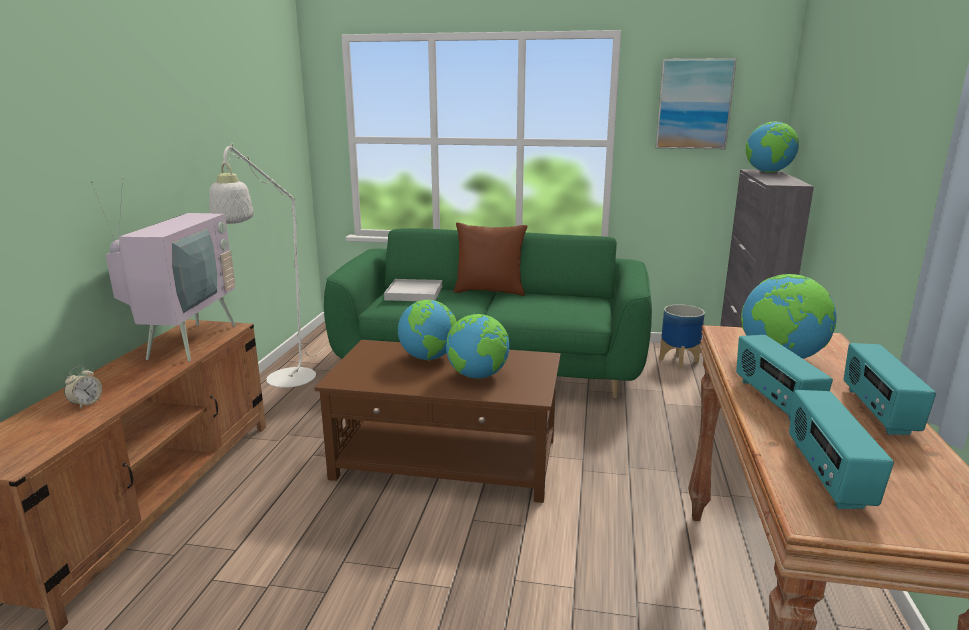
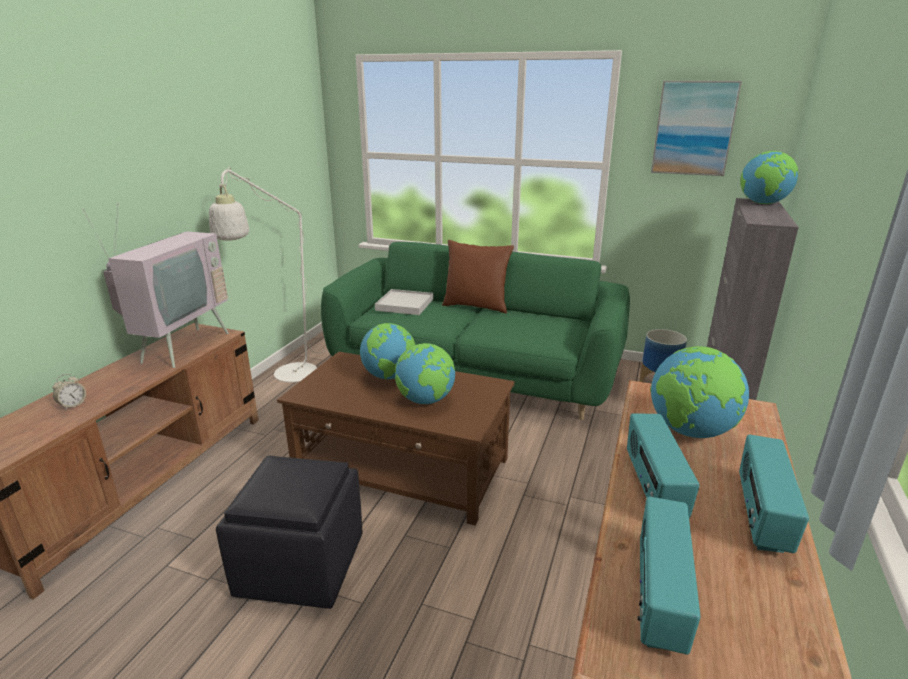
camera: 10 degrees right, 5 degrees up
(368, 560) = (300, 564): none -> black ottoman

